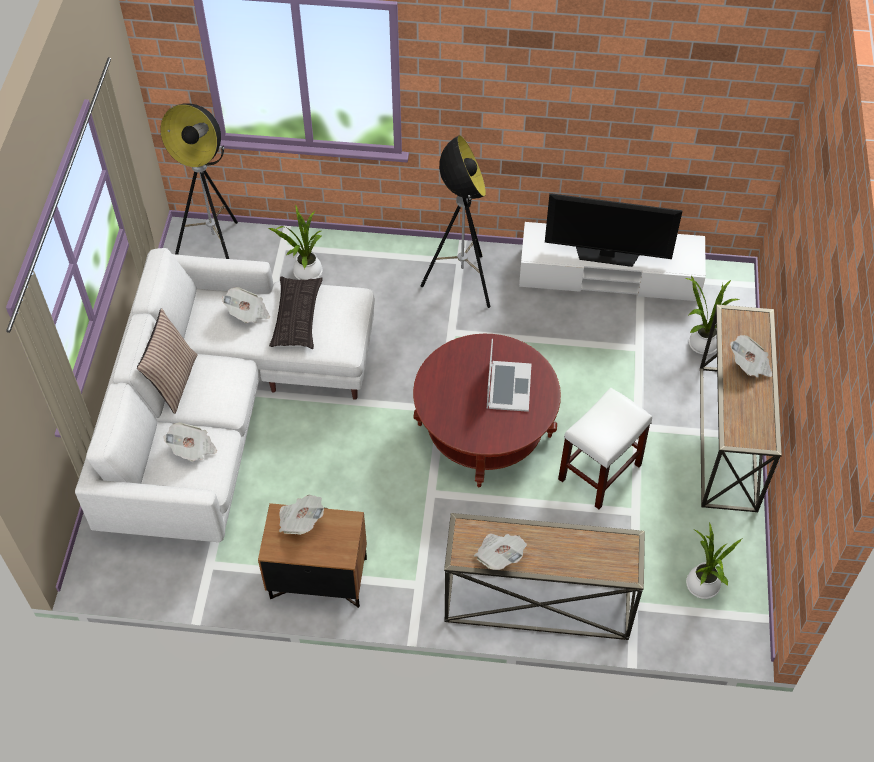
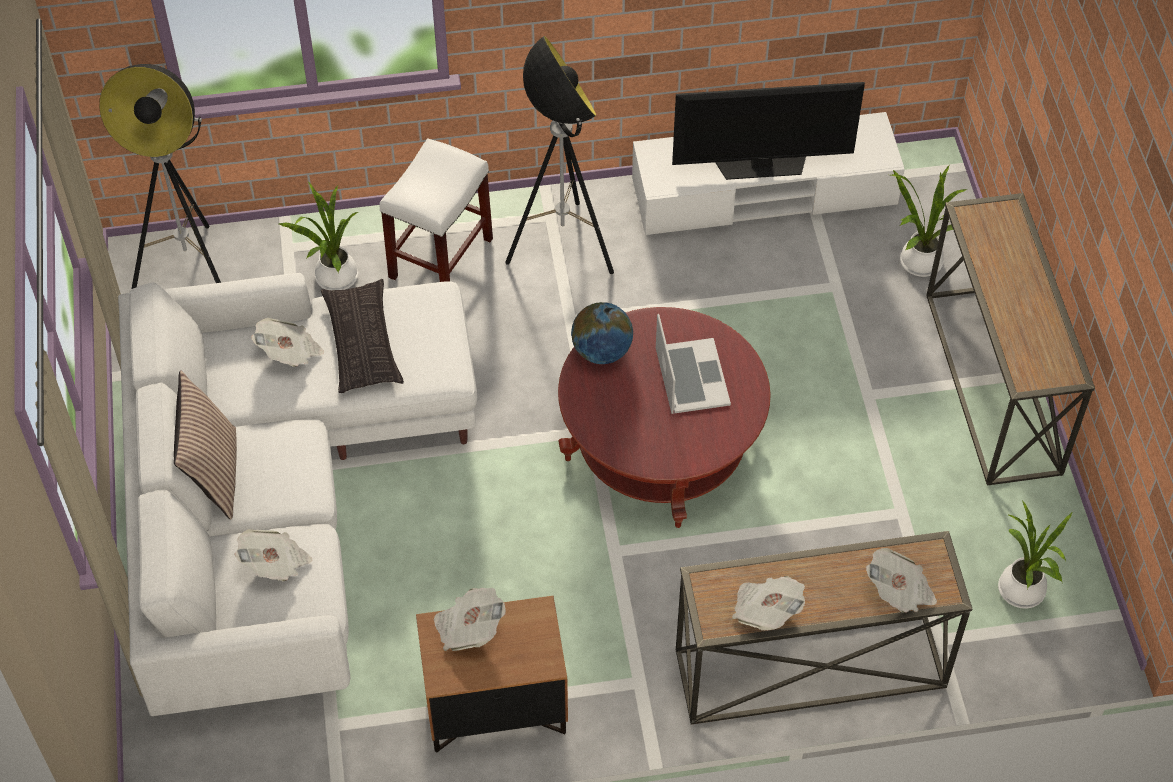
camera: 15 degrees left, 0 degrees up
(453, 356) = (602, 351): none -> globe
(599, 471) = (836, 468): white stool -> white stool (441, 257)
(749, 365) = (1015, 276): newspaper -> newspaper (899, 592)

